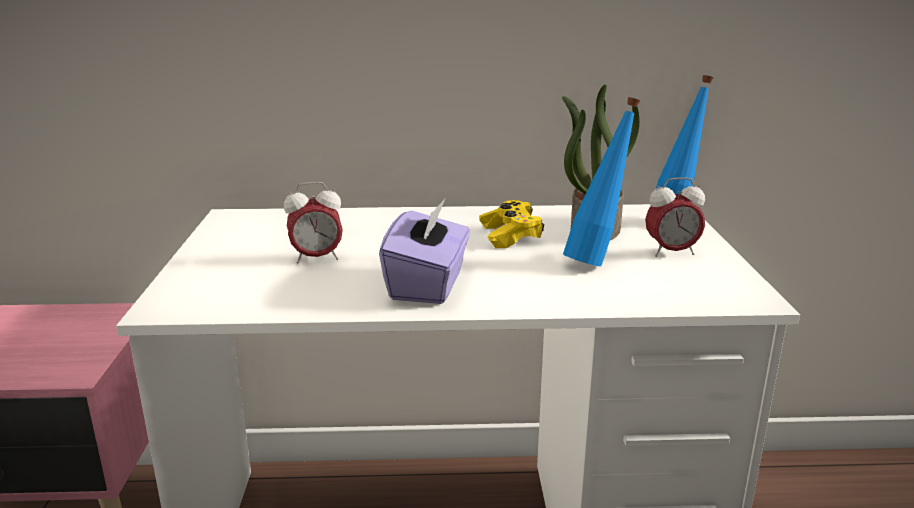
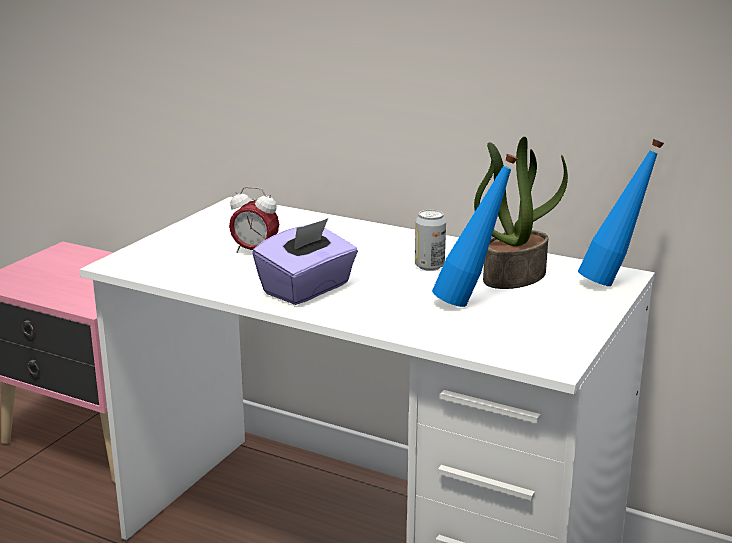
camera: 30 degrees right, 0 degrees up
(510, 236) = (429, 266): yellow game controller -> can
(671, 252) = (550, 310): alarm clock -> none

